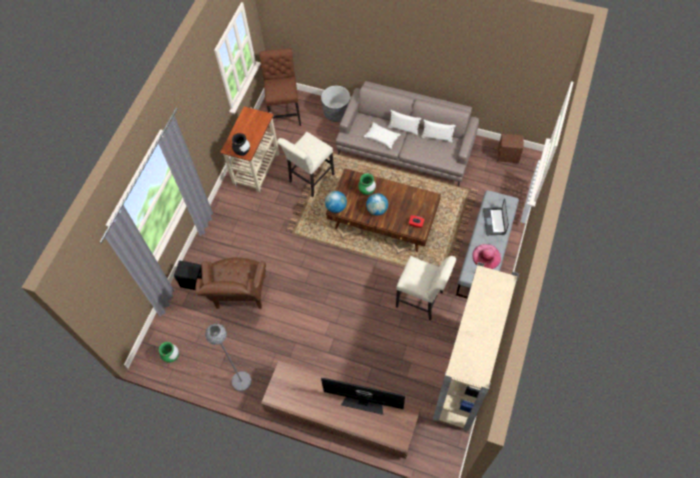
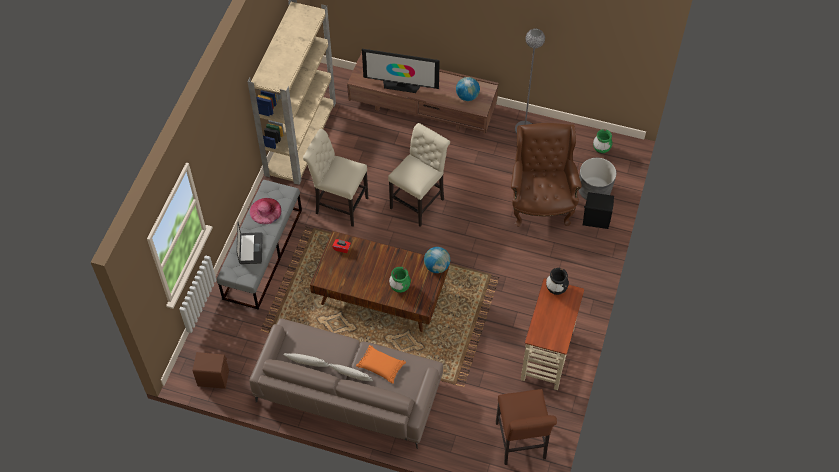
camera: 175 degrees right, 5 degrees down
(309, 179) = (476, 343): beige stool -> beige stool (419, 202)
(336, 113) = (446, 444): grey planter -> grey planter (594, 191)
(377, 210) = (387, 264): globe -> globe (467, 96)
(382, 137) = (381, 365): white pillow -> orange pillow

